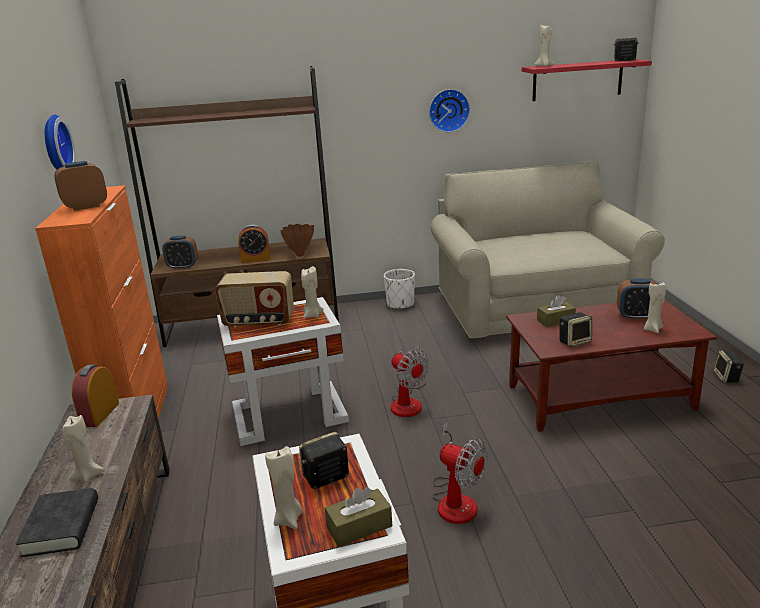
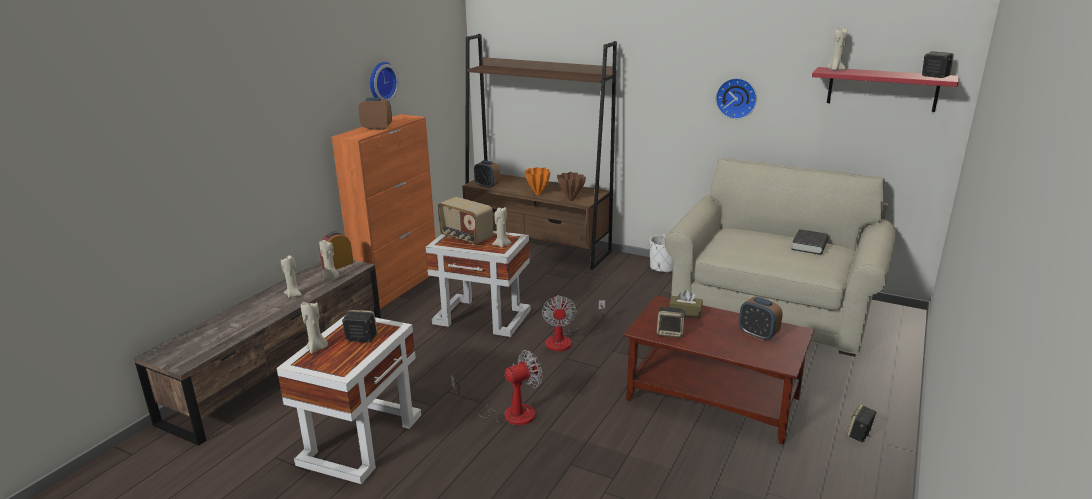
camera: 35 degrees right, 0 degrees up
(62, 527) = (255, 314): black book -> black book (809, 245)
(255, 259) = (538, 194): alarm clock -> orange vase
(359, 527) = (338, 367): brown tissue box -> none
(455, 499) = (508, 413): fan -> fan turned 105 degrees counterclockwise
(653, 329) = (751, 349): beige candle -> beige candle (331, 278)

